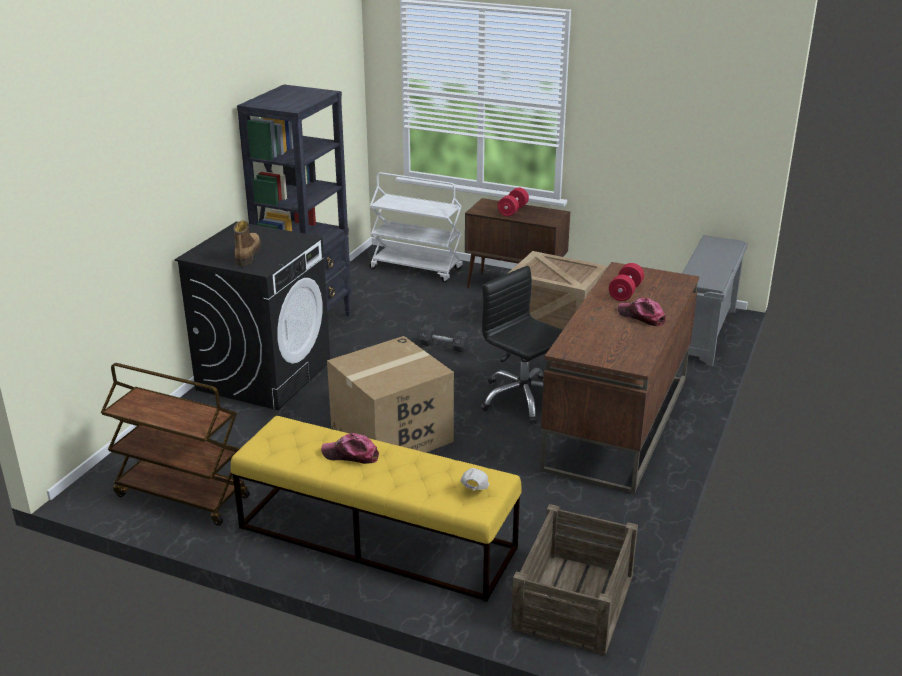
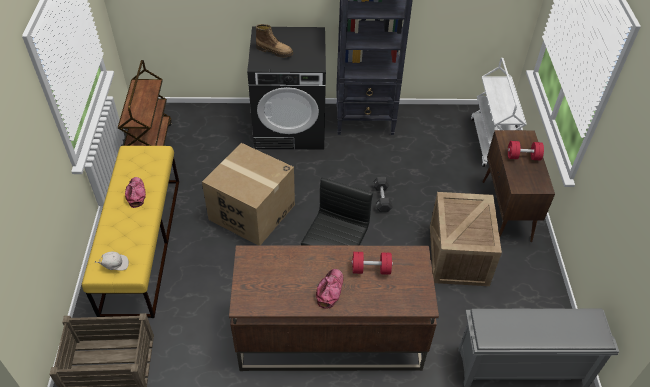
camera: 65 degrees right, 20 degrees up
(247, 255) = (275, 51): boot -> boot turned 45 degrees clockwise

